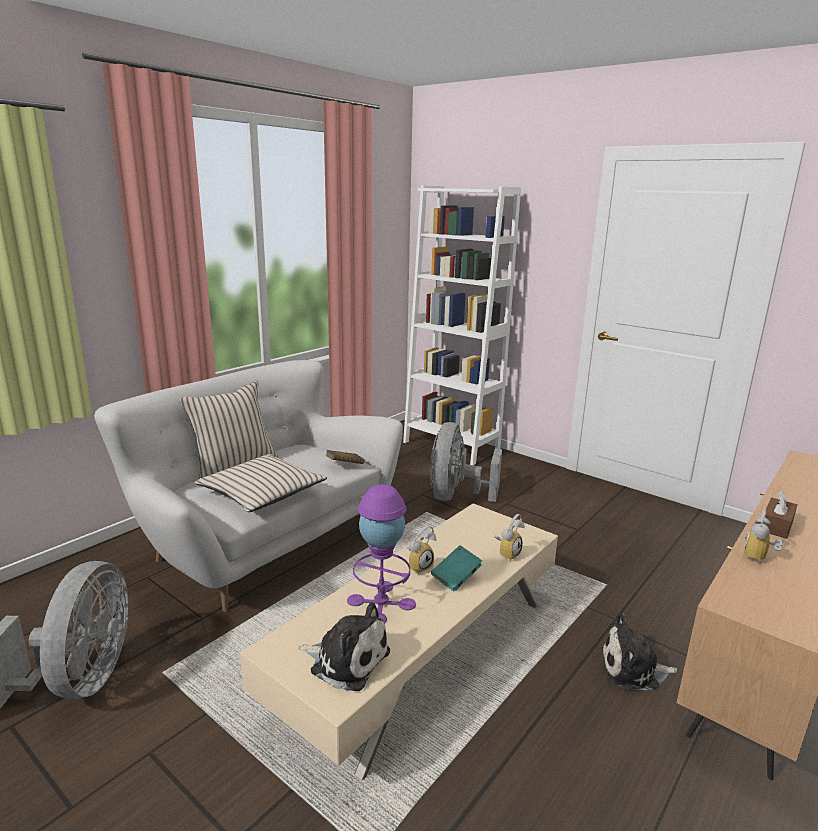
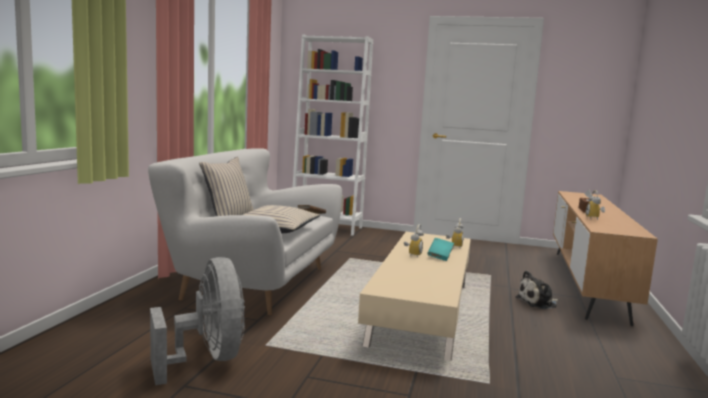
camera: 25 degrees left, 10 degrees down
(346, 660) = (426, 287): plush toy -> none
(381, 602) = (413, 268): purple table lamp -> none
(456, 496) = (360, 249): grey fan -> none

